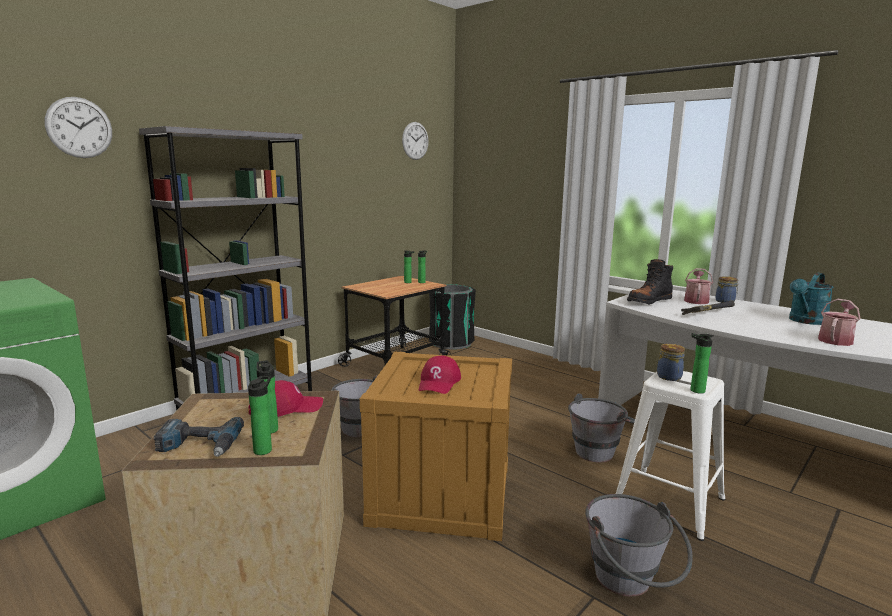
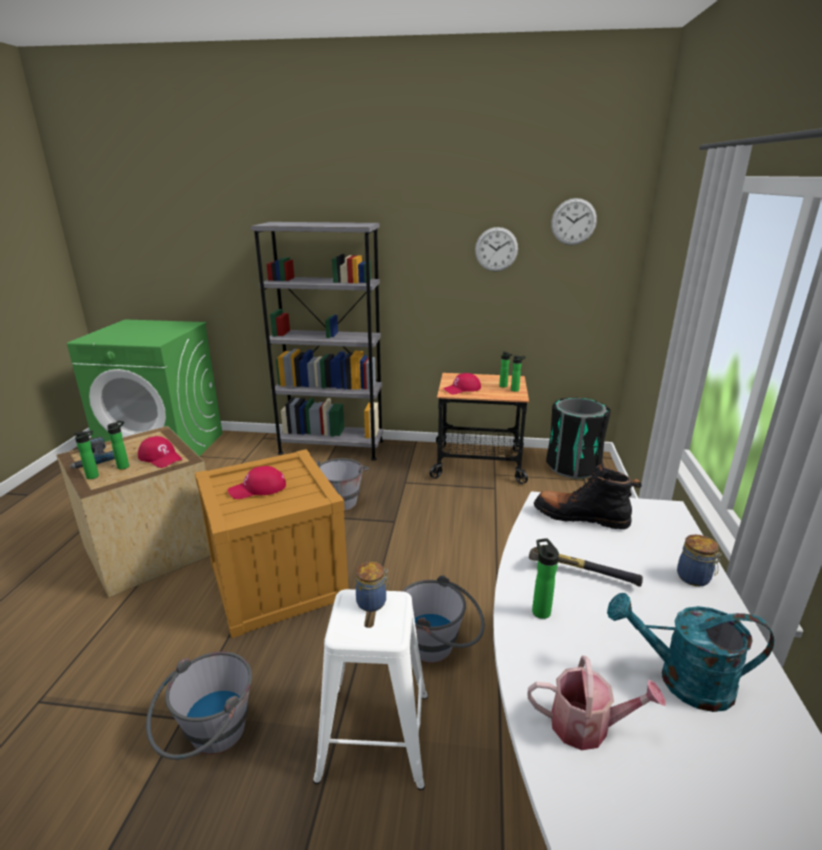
camera: 55 degrees right, 10 degrees up
(79, 127) = (234, 222): wall clock -> wall clock (496, 249)
(388, 290) = (462, 389): none -> red cap
(695, 390) = (340, 629): bottle -> bottle (540, 610)
(696, 300) = (652, 551): watering can -> none

